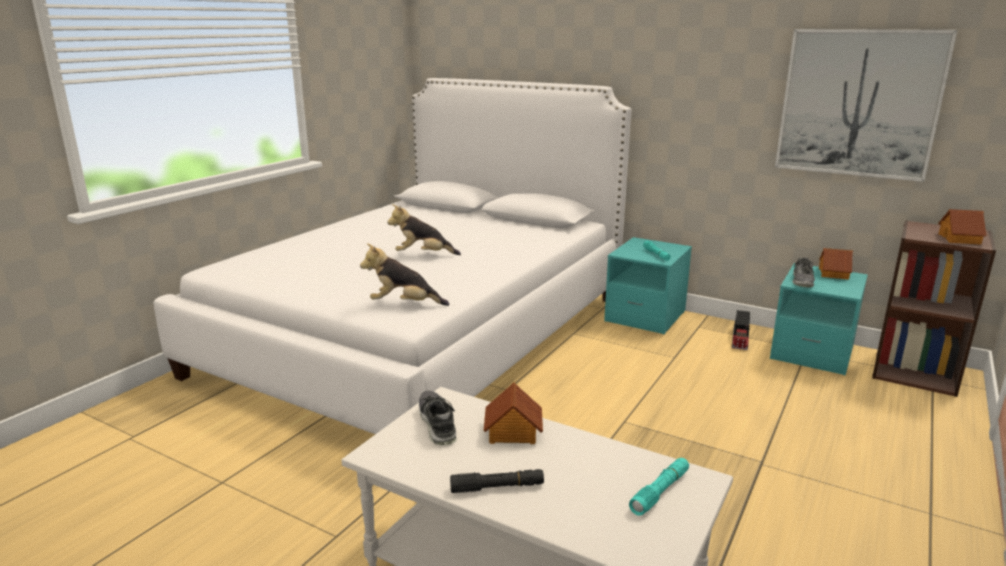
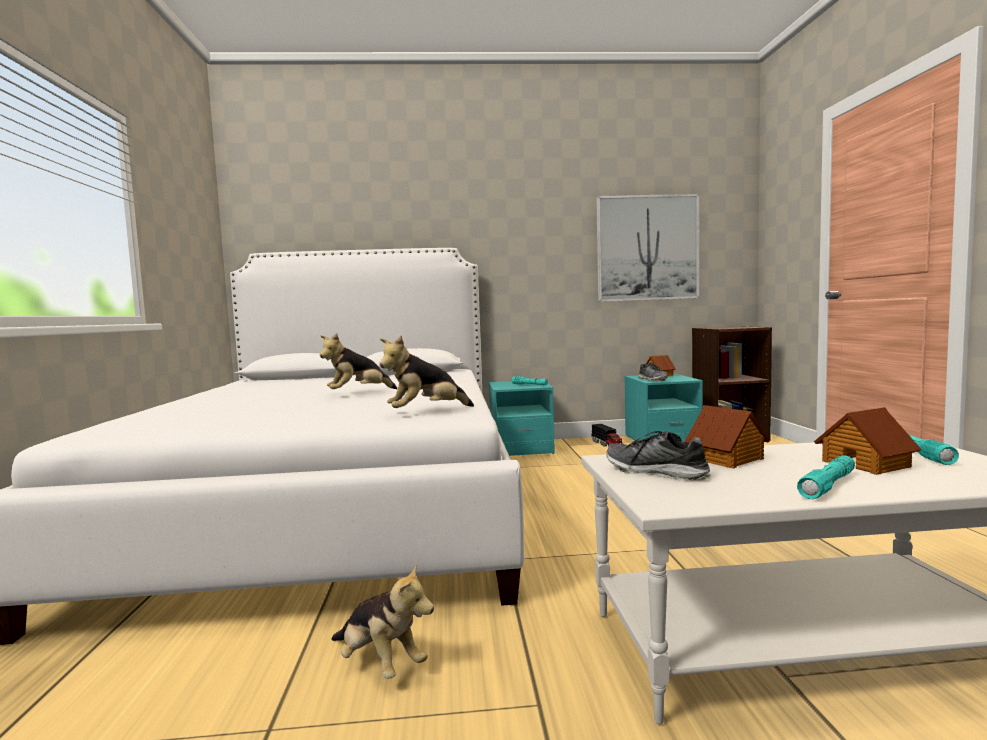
camera: 35 degrees left, 15 degrees down
(300, 472) = (380, 663): none -> plush toy
(497, 487) = (828, 486): black flashlight -> turquoise flashlight
(960, 239) = (742, 327): toy house -> toy house (866, 463)

